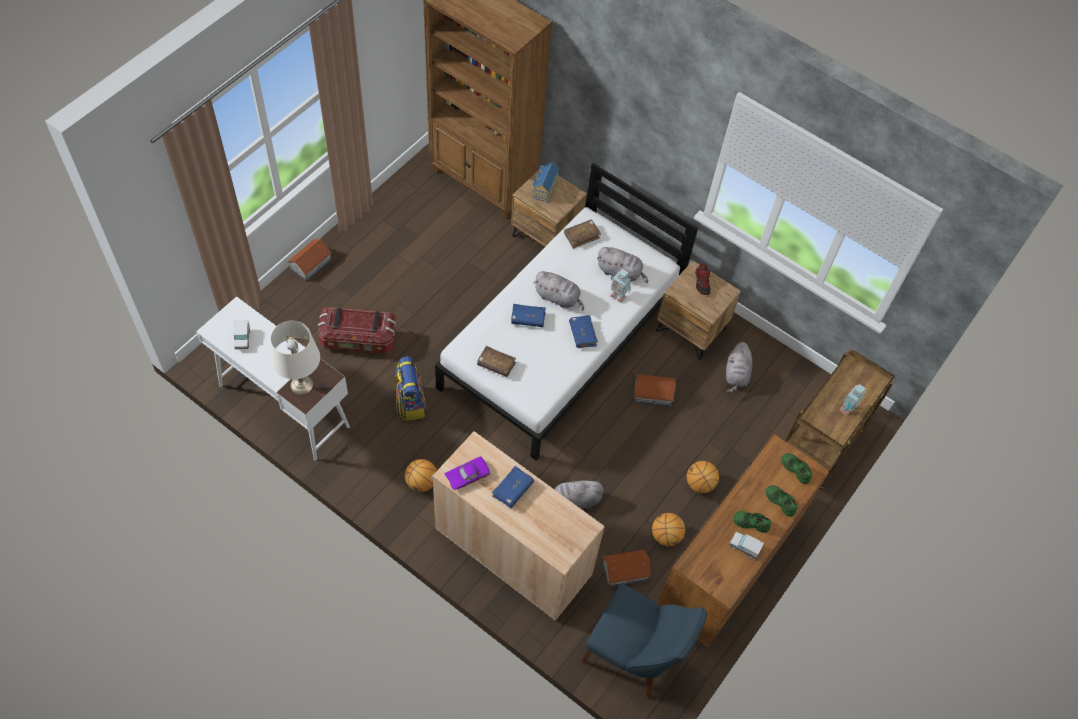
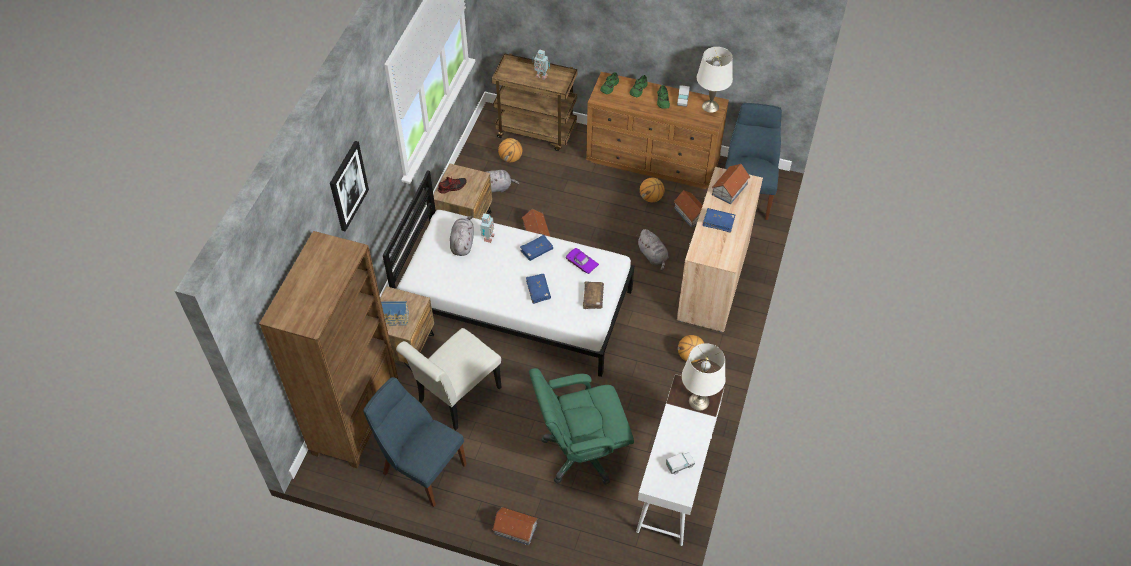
camera: 105 degrees left, 5 degrees down
(358, 340) = (581, 452): storage box -> green office chair
(409, 214) = (421, 467): none -> blue chair
(410, 402) = (624, 390): backpack -> none
(467, 474) = (722, 252): purple toy car -> purple toy car (581, 264)
(470, 259) = (455, 398): none -> white chair
(558, 298) = (507, 276): grey plush toy -> none
(560, 525) = (729, 189): none -> toy house
(581, 236) = (434, 279): brown book -> none
(621, 79) = (348, 186): none -> picture
(699, 484) = (600, 189): basketball -> basketball (511, 158)
(723, 578) = (710, 106): none -> white table lamp

